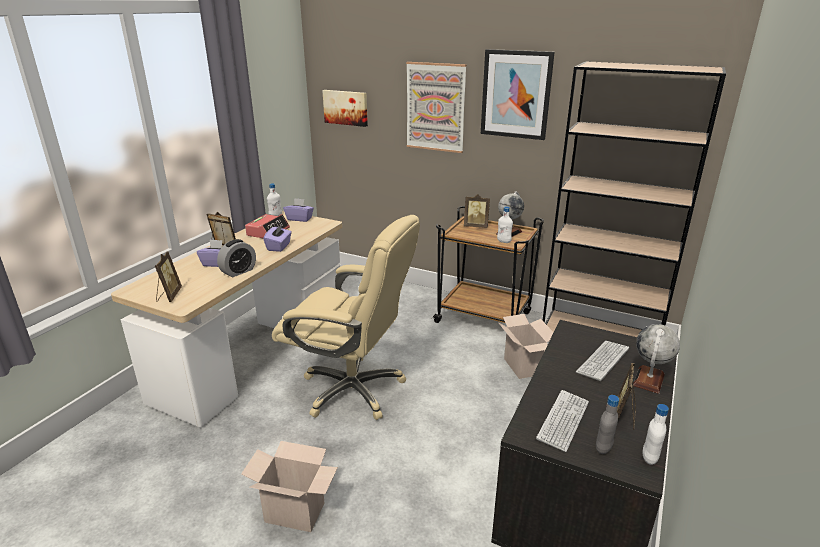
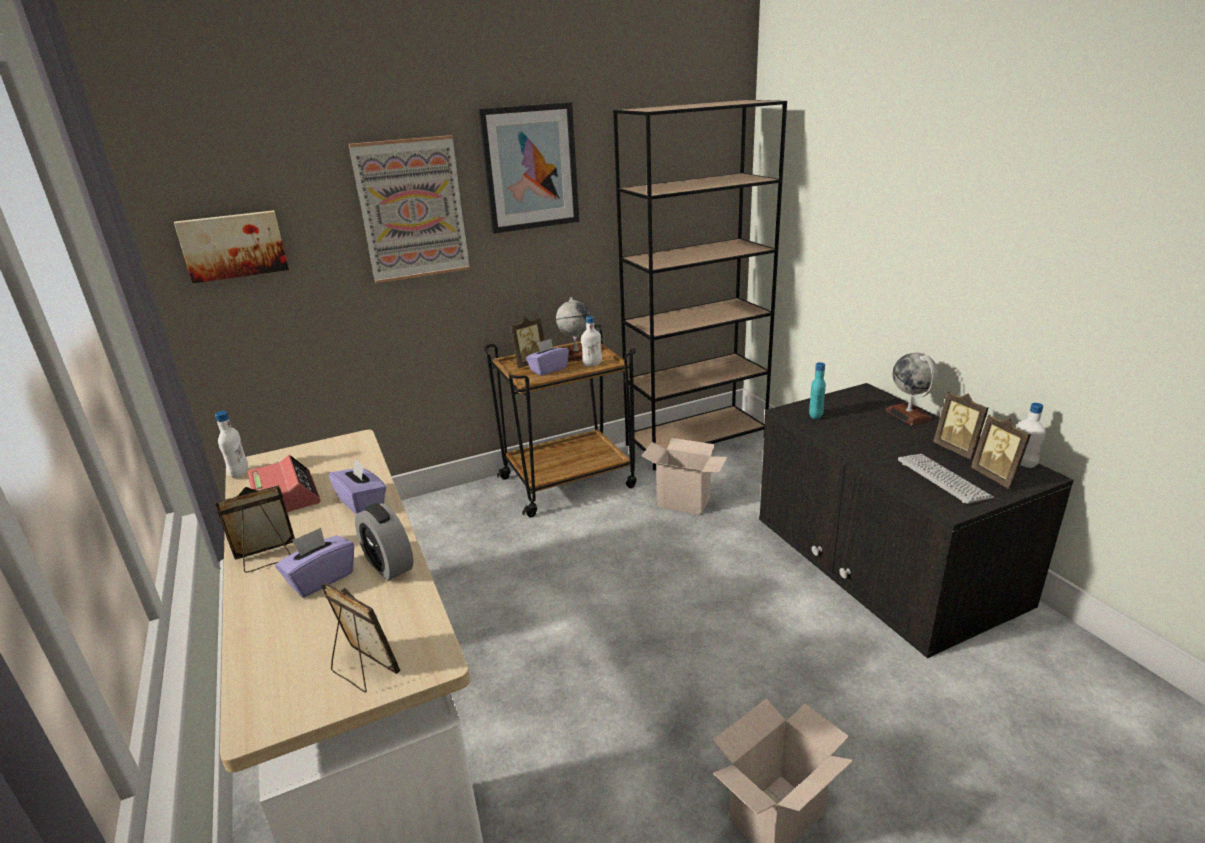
camera: 50 degrees left, 0 degrees up
(238, 271) = (388, 565): alarm clock -> alarm clock turned 150 degrees clockwise
(299, 219) = (292, 456): purple tissue box -> purple tissue box (548, 369)
(350, 389) = (577, 650): beige office chair -> none
(581, 340) = (815, 416): none -> turquoise bottle
(602, 361) = (860, 421): keyboard -> none
(603, 448) = (997, 478): grey bottle -> picture frame

